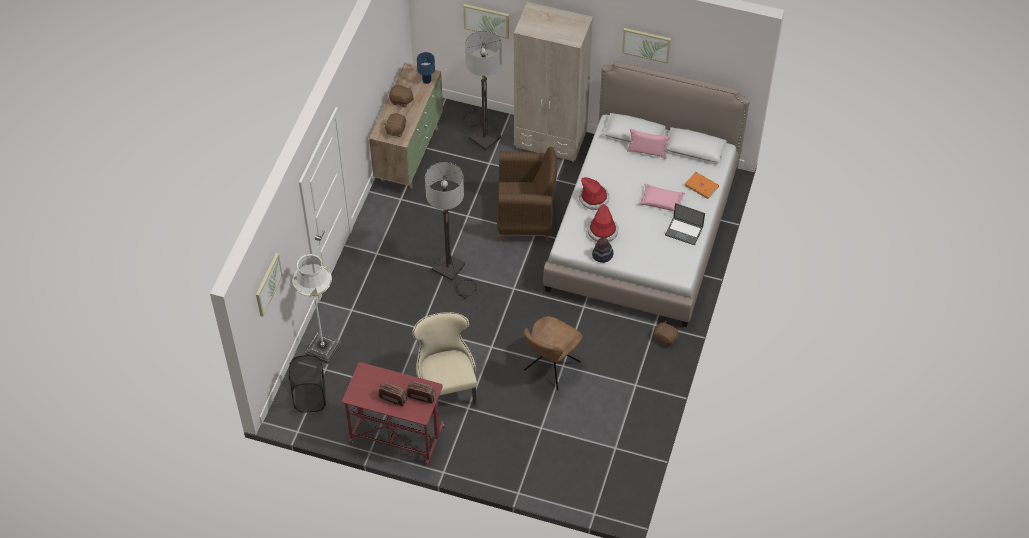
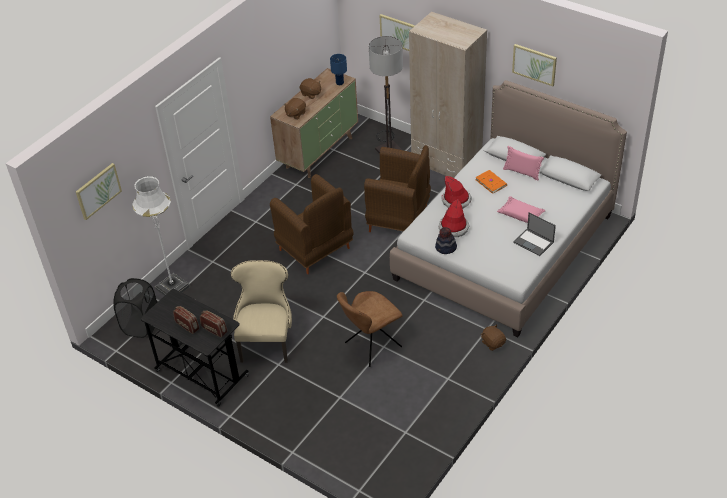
camera: 20 degrees right, 10 degrees down
(396, 435) = (202, 373): red desk -> black desk
(453, 274) = (315, 250): floor lamp -> brown armchair
(701, 185) = (564, 208): orange book -> orange book (491, 182)

